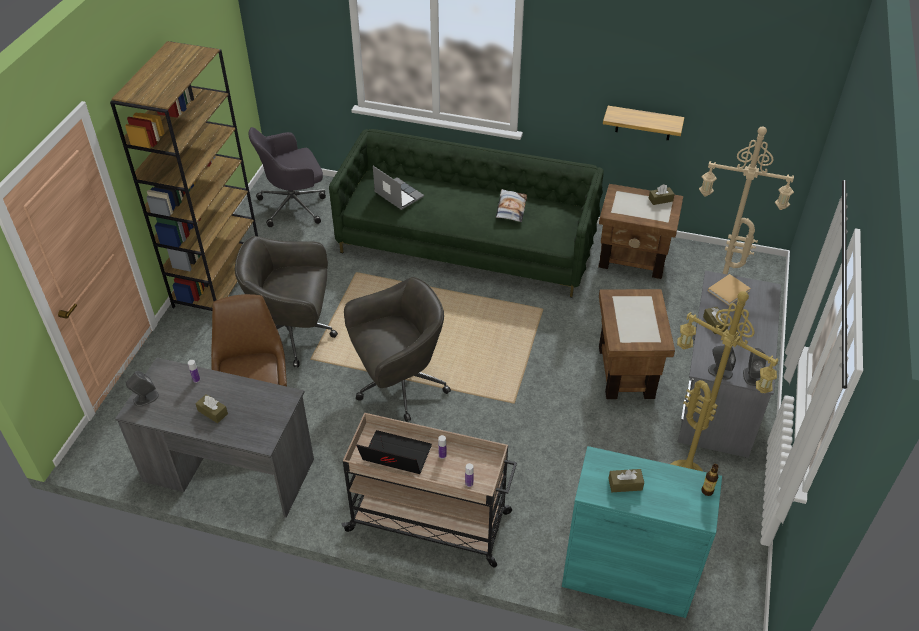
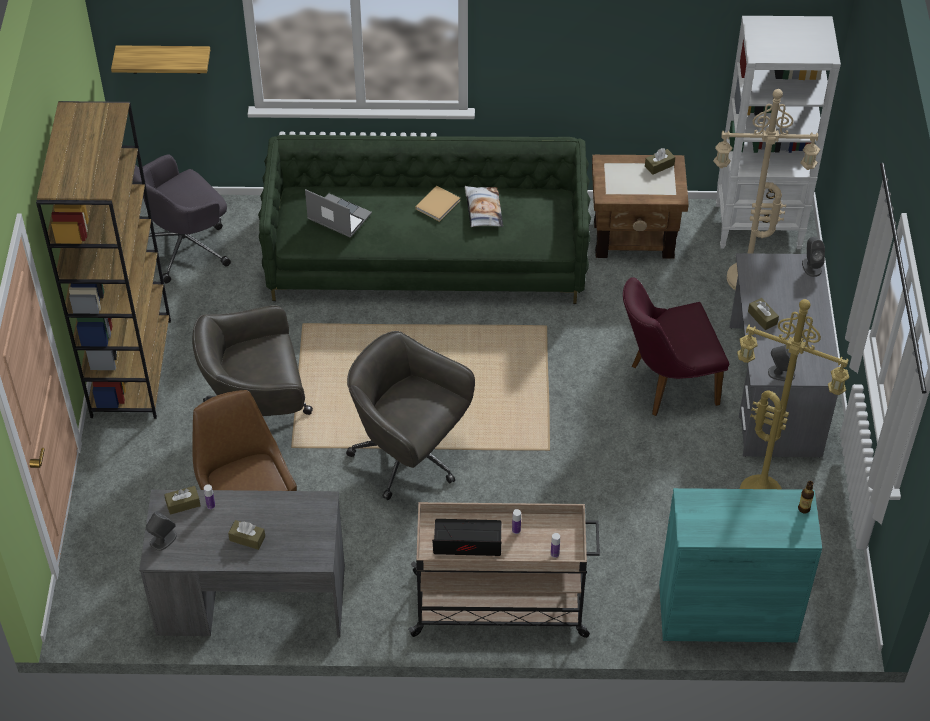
camera: 15 degrees left, 5 degrees up
(399, 385) = (409, 457): grey office chair -> grey office chair turned 105 degrees counterclockwise
(625, 484) = (722, 520): brown tissue box -> brown tissue box (183, 504)
(627, 371) = (665, 384): brown side table -> purple chair
(643, 123) = (625, 79): shelf -> shelf (165, 59)
(729, 290) = (768, 273): beige book -> beige book (438, 204)
(737, 268) = (759, 226): none -> white bookcase
(751, 376) = (815, 371): grey speaker -> grey speaker (811, 267)

